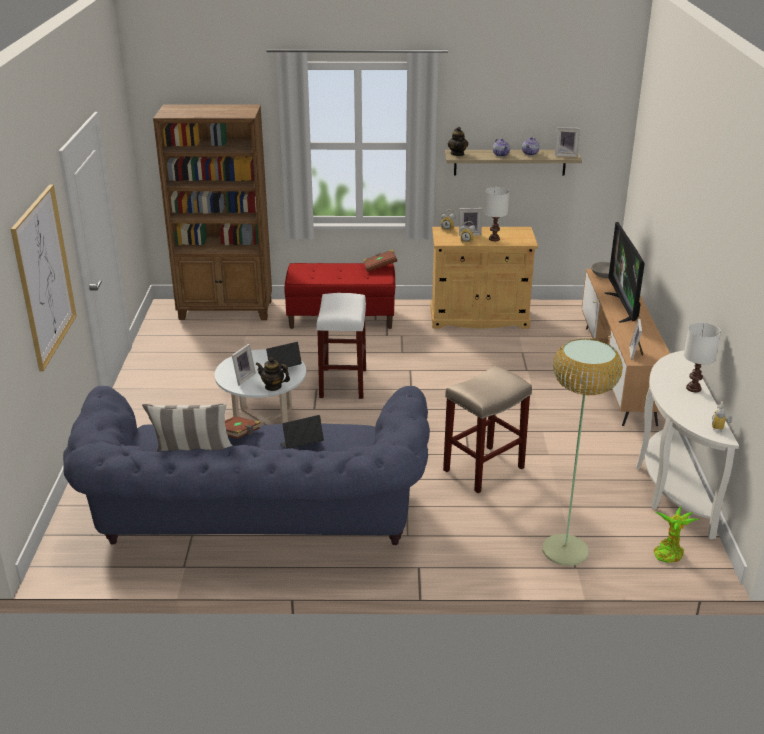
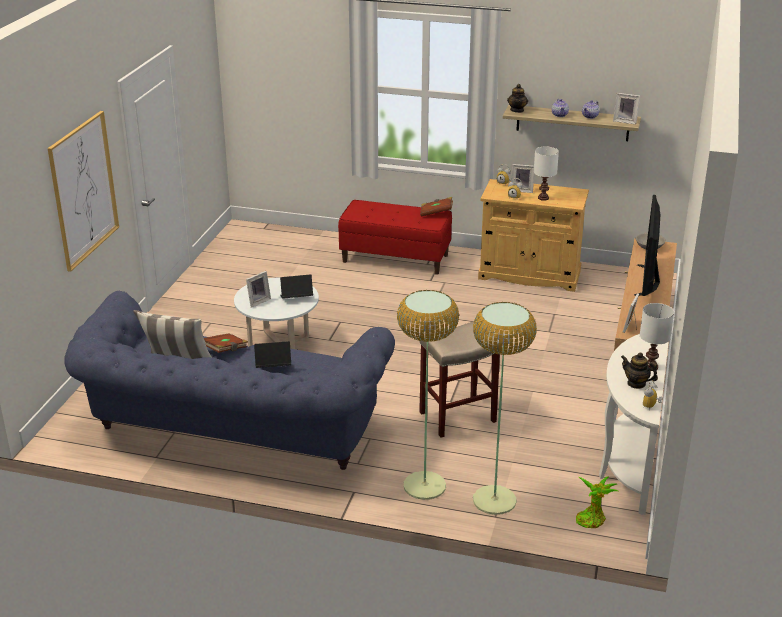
camera: 15 degrees right, 0 degrees up
(226, 310) = (292, 238): brown bookcase -> none
(273, 386) = (280, 312): teapot -> teapot (636, 383)
(343, 384) = (367, 320): white stool -> none
(488, 547) = (424, 486): none -> floor lamp

